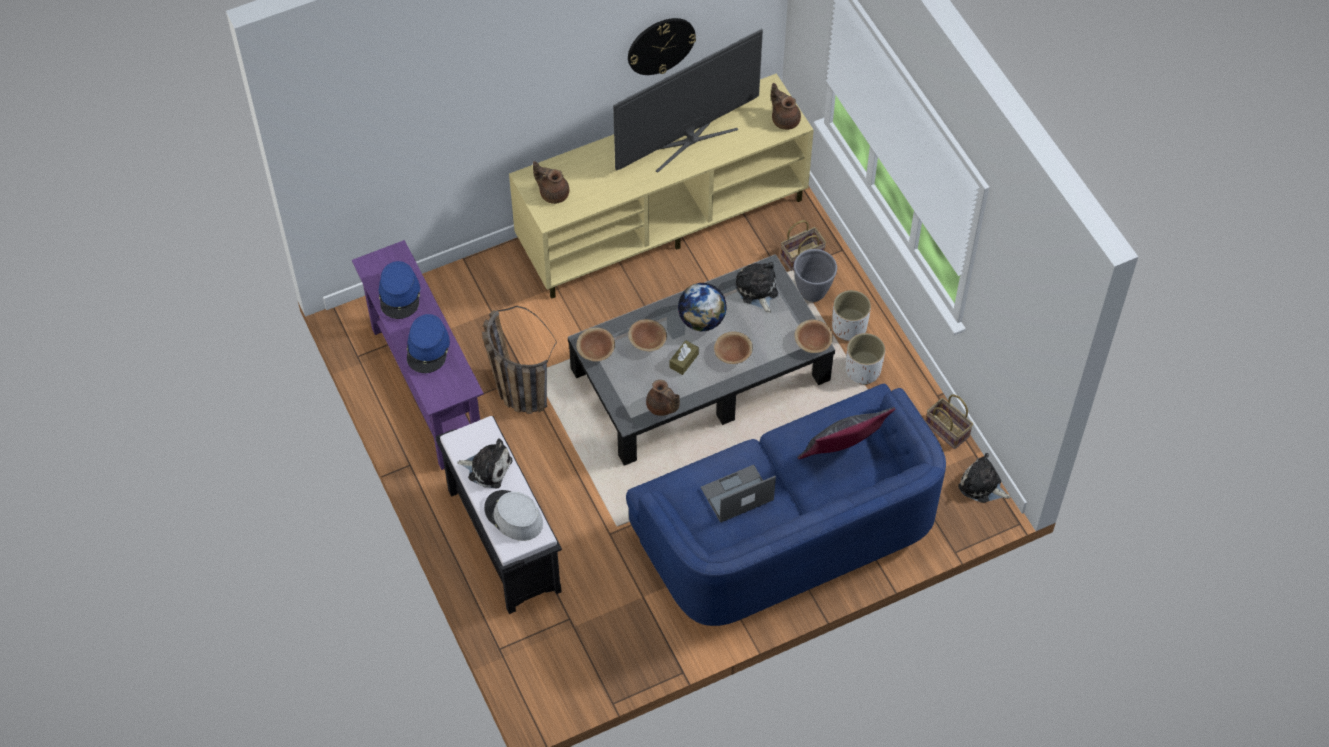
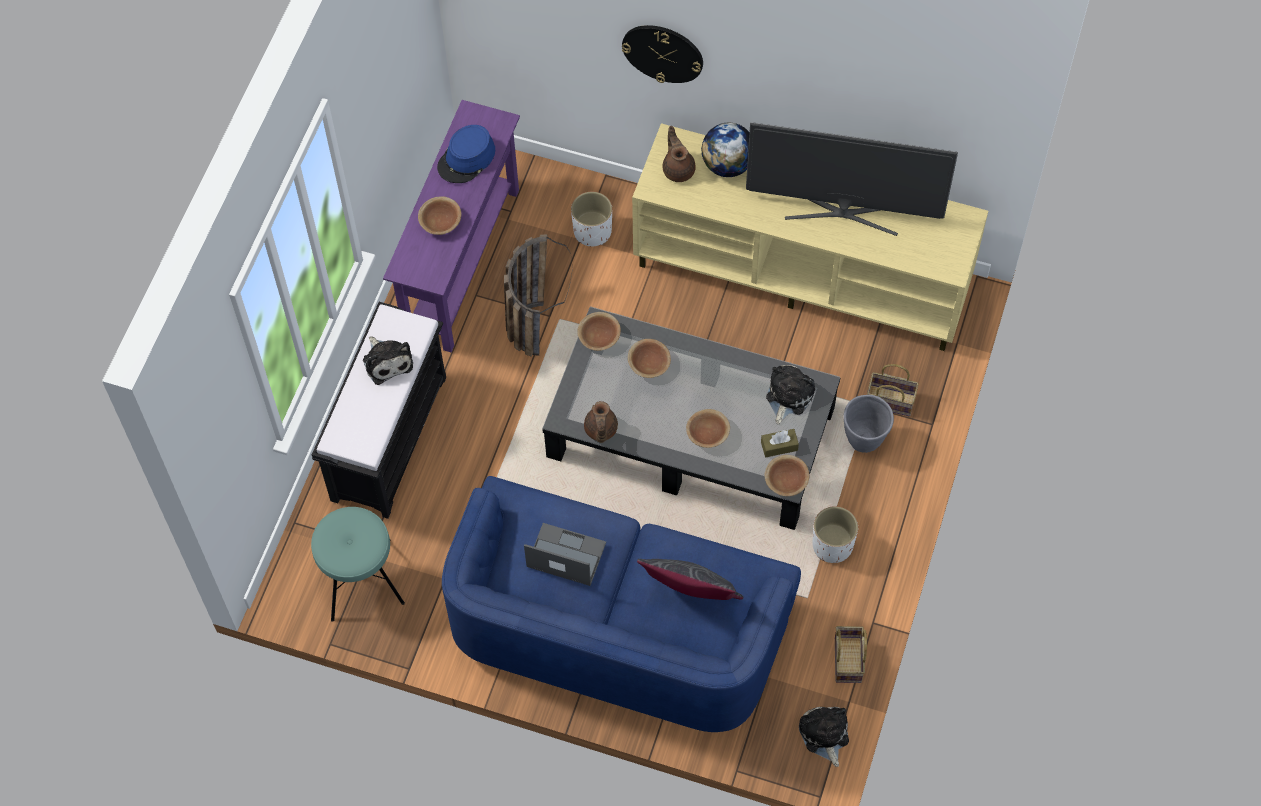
camera: 45 degrees right, 5 degrees up
(428, 348) = (440, 222): blue hat -> brown bowl
(513, 516) = (363, 418): grey hat -> none
(586, 645) = (360, 579): none -> turquoise stool
(660, 45) = (857, 101): wall clock -> wall clock (663, 53)
(684, 361) = (660, 406): brown tissue box -> brown tissue box (779, 446)
(701, 320) = (713, 383): globe -> globe (727, 165)
(785, 119) = (949, 258): brown teapot -> none
(849, 327) = (862, 497): white planter -> white planter (592, 231)

